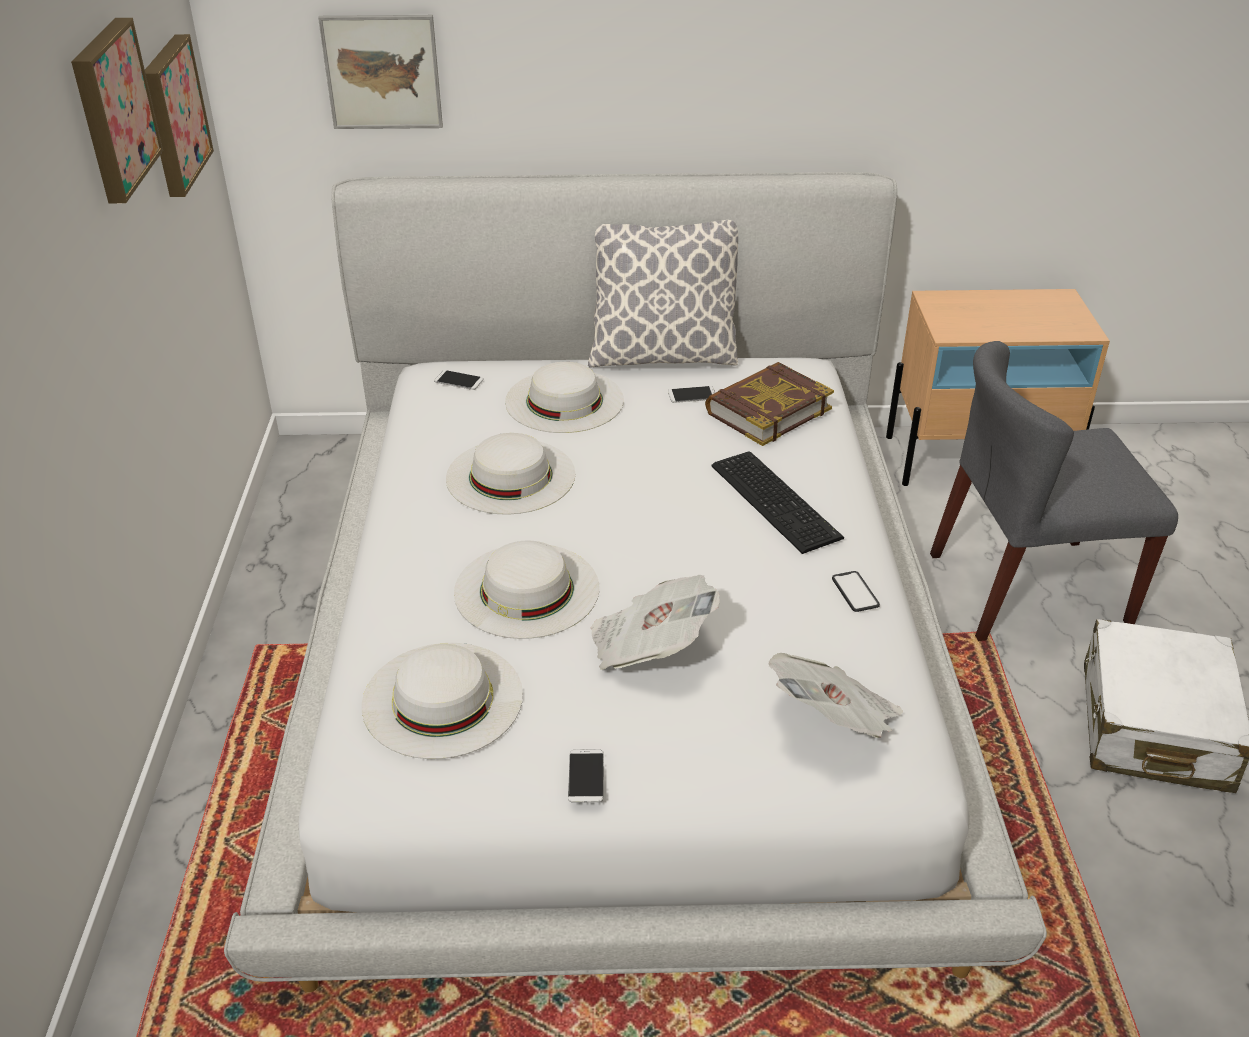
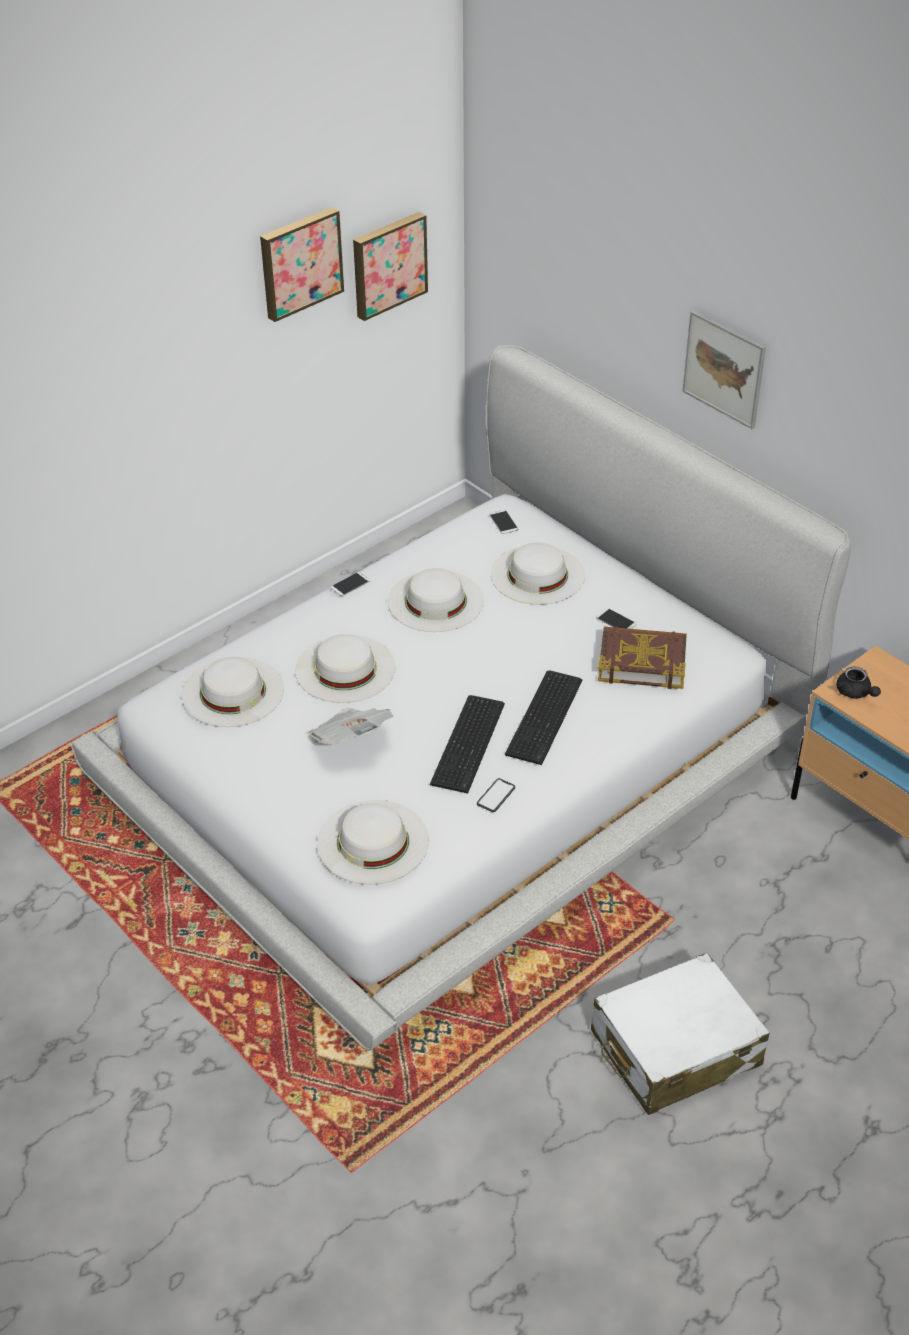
camera: 50 degrees right, 5 degrees up
(382, 72) = (554, 283): picture -> picture (724, 369)
(586, 776) = (235, 773): phone -> phone (350, 584)
(662, 356) = (649, 583): pillow -> none
(757, 566) = (470, 743): none -> keyboard
(834, 720) = (373, 842): newspaper -> white hat
(962, 326) = (855, 693): none -> black teapot
(1027, 589) = (749, 919): grey chair -> none

